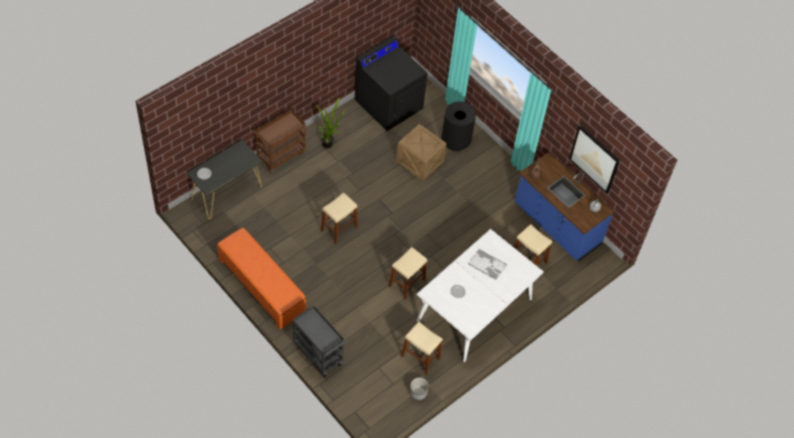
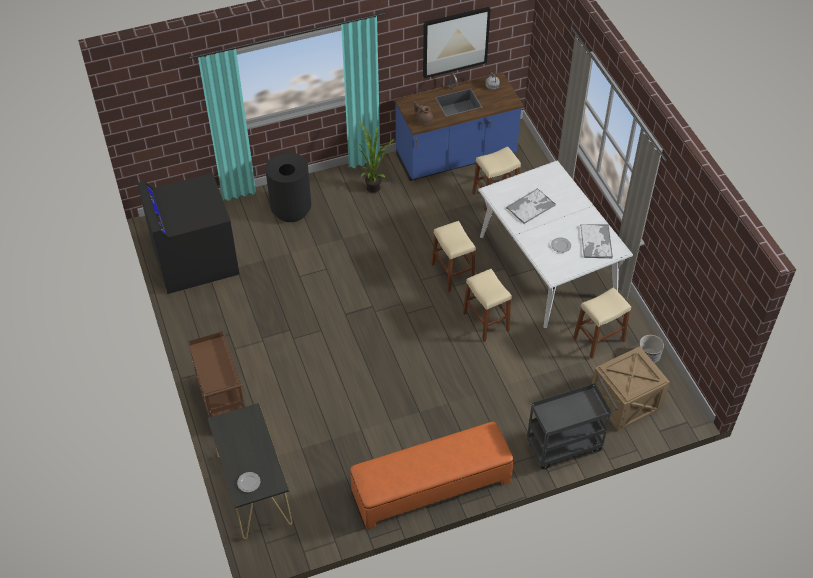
camera: 65 degrees left, 5 degrees down
(329, 144) = (228, 342): potted plant -> potted plant (373, 186)
(339, 228) = (373, 370): beige stool -> beige stool (452, 273)
(419, 161) = (305, 255): crate -> crate (624, 402)
(471, 313) = (596, 242): none -> tray

